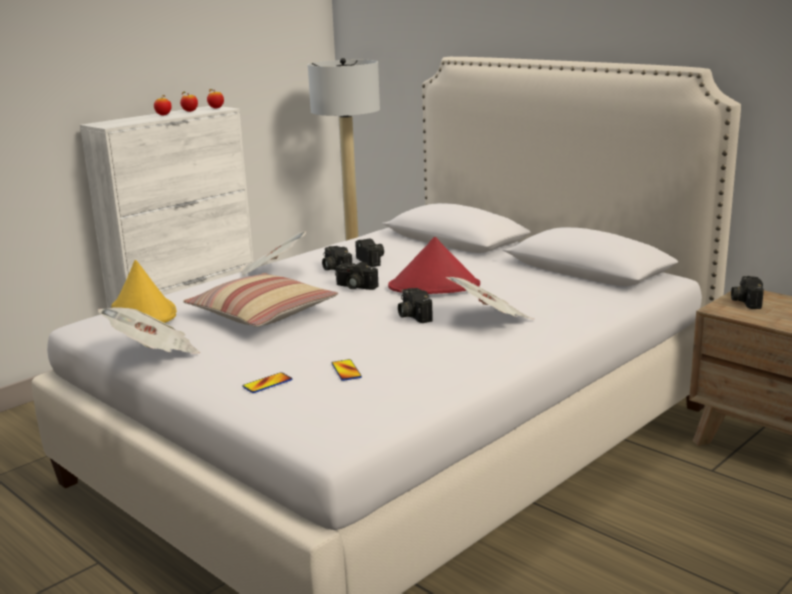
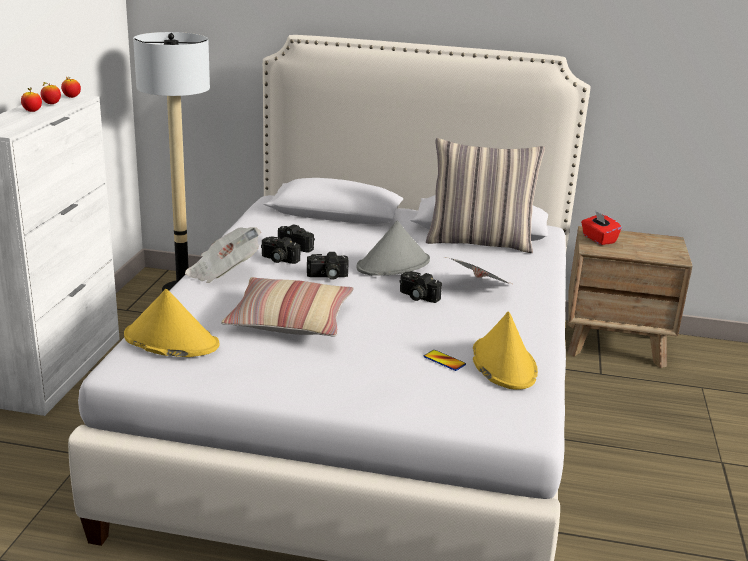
camera: 35 degrees left, 5 degrees up
(154, 353) = (253, 383): newspaper -> none
(267, 384) = (403, 388): phone -> none
(400, 385) = (503, 364): none -> yellow hat
(434, 286) = (393, 265): red hat -> grey hat
(564, 280) = (480, 242): none -> pillow
(745, 301) = (598, 239): camera -> red tissue box

